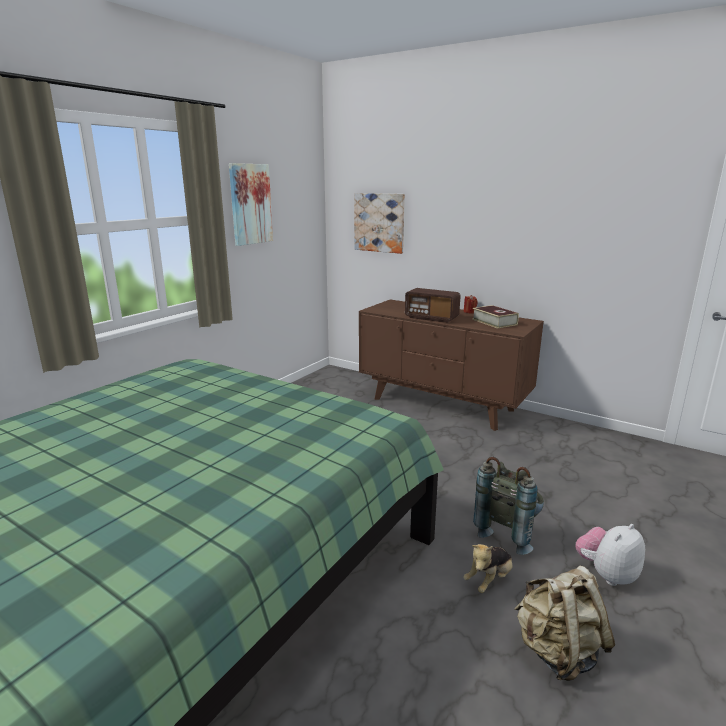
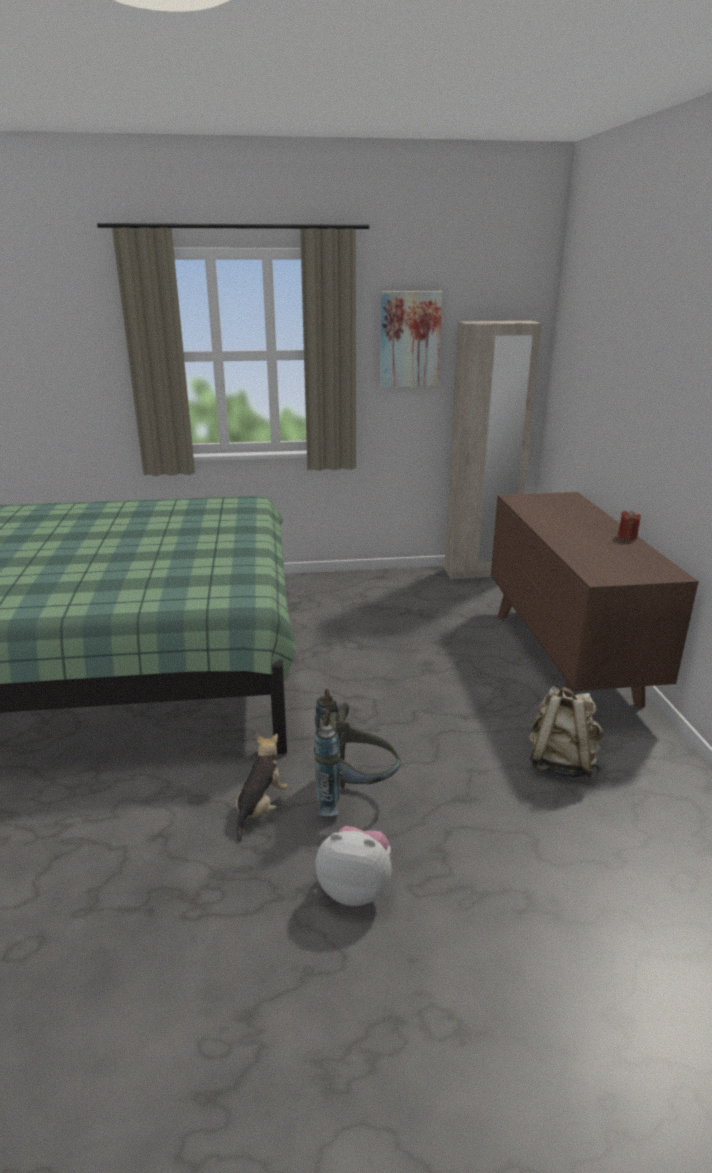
camera: 50 degrees right, 5 degrees up
(315, 380) = (479, 572): none -> beige wardrobe
(379, 222) = (585, 379): picture -> none
(431, 318) = (551, 527): radio -> none
(489, 580) = (260, 808): plush toy -> plush toy turned 105 degrees clockwise
(494, 322) = (615, 558): book -> none
(557, 651) = (197, 883): beige backpack -> beige backpack (561, 763)

